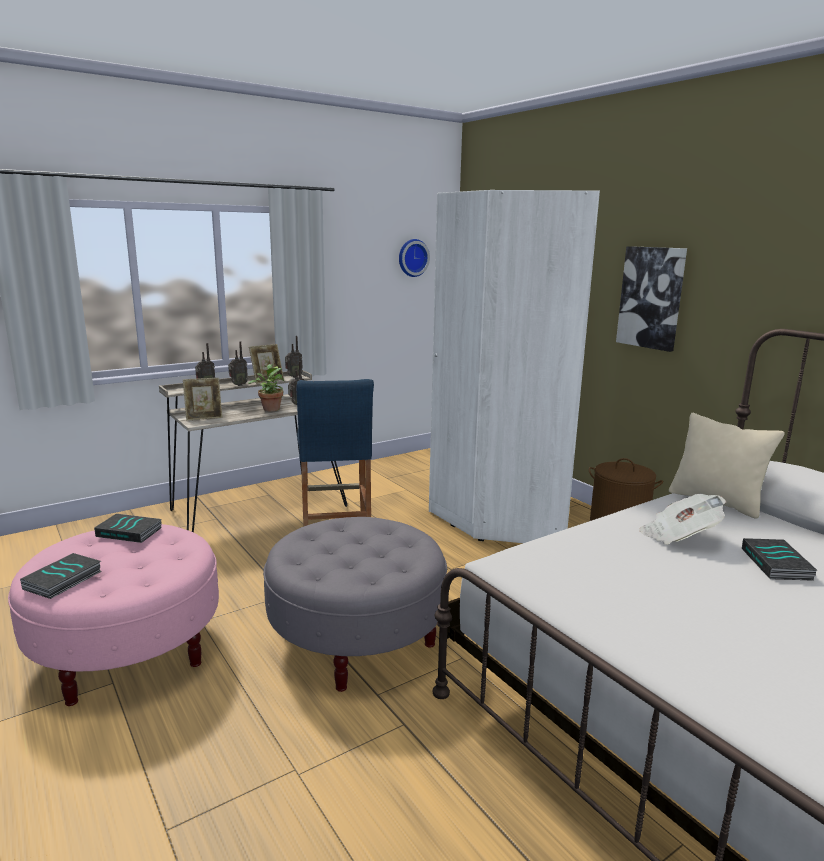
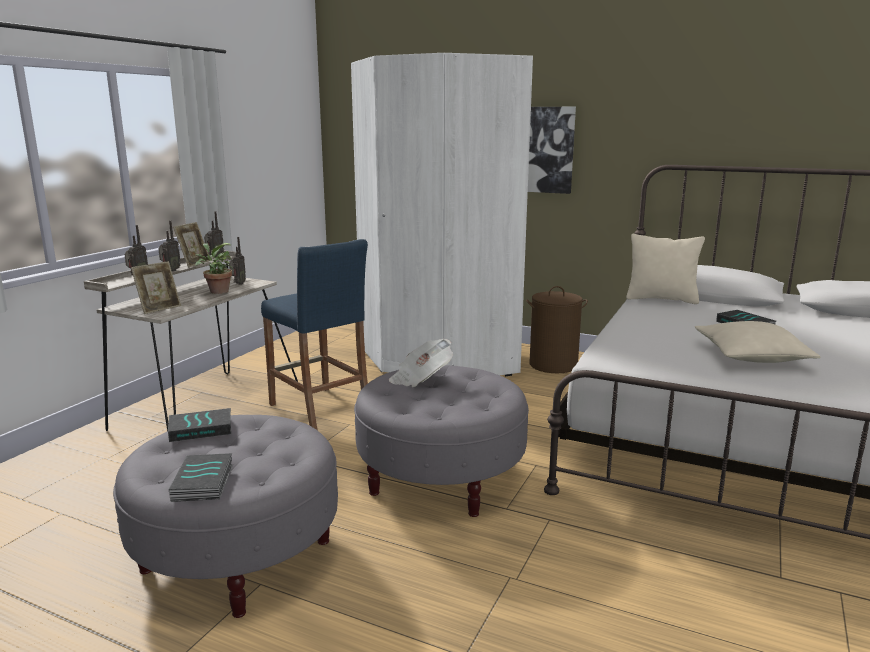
camera: 30 degrees left, 0 degrees up
(128, 650) = (238, 555): pink ottoman -> grey ottoman
(412, 258) = (287, 126): wall clock -> none
(679, 536) = (674, 322): newspaper -> newspaper (421, 379)
(706, 611) = (751, 357): none -> beige pillow

